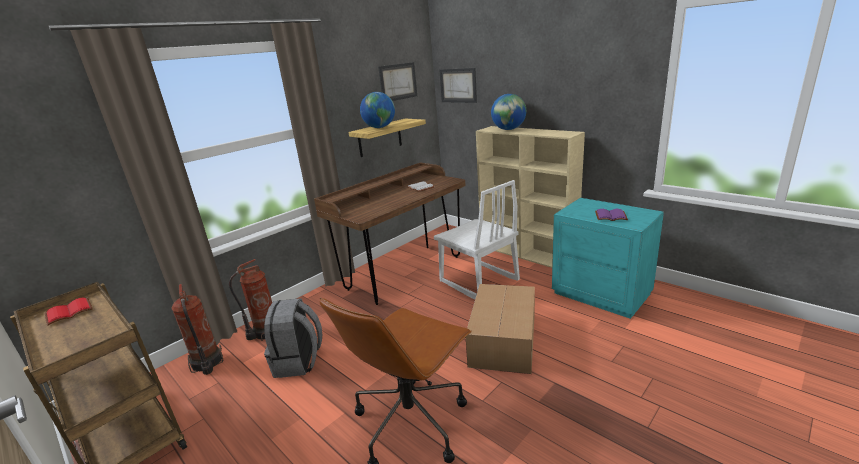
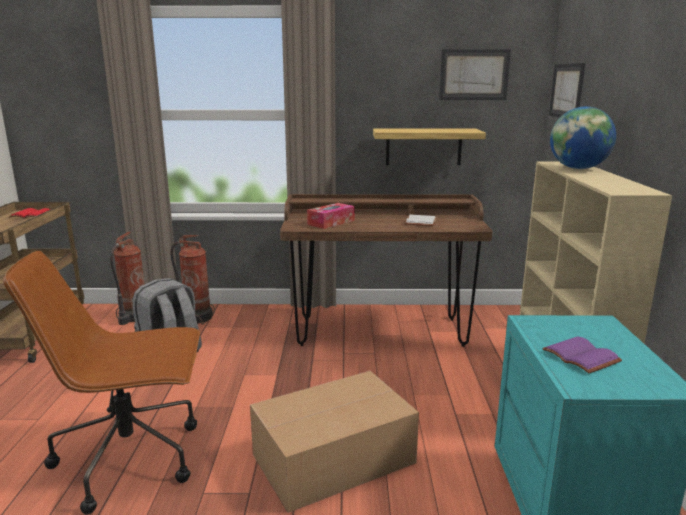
camera: 45 degrees right, 5 degrees down
(374, 207) = (331, 222): none -> tissue box
(379, 127) = (409, 130): globe -> none
(478, 281) = (433, 384): white chair -> none

